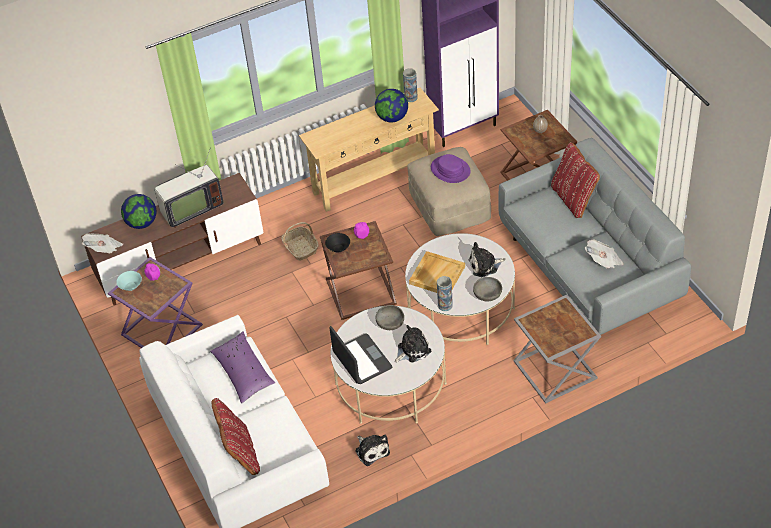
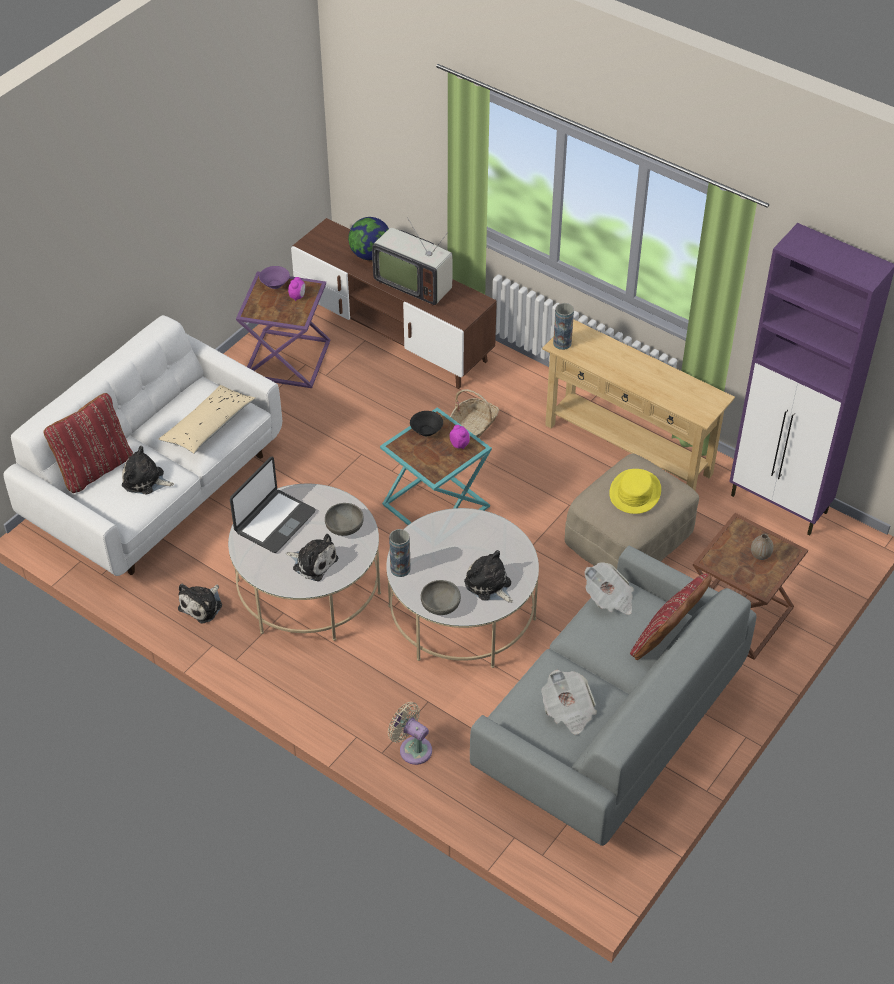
camera: 60 degrees right, 0 degrees up
(104, 249) = (316, 243): newspaper -> newspaper (609, 598)
(130, 286) = (274, 284): turquoise bowl -> purple bowl
(243, 372) = (208, 426): purple pillow -> beige pillow
(274, 425) = (145, 480): none -> plush toy
(360, 293) = (434, 506): brown side table -> turquoise side table
(392, 118) = (659, 390): globe -> none
(411, 97) = (708, 394): vase -> vase (562, 343)
(437, 275) = (446, 543): beige tray -> none
(450, 170) = (634, 492): purple hat -> yellow hat
(556, 370) = (412, 748): grey side table -> beige fan

